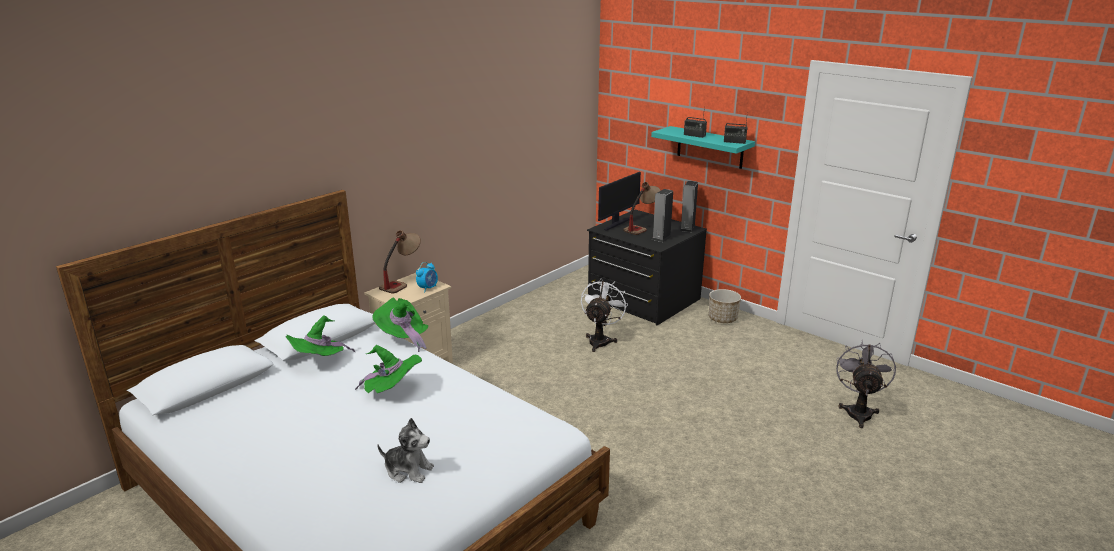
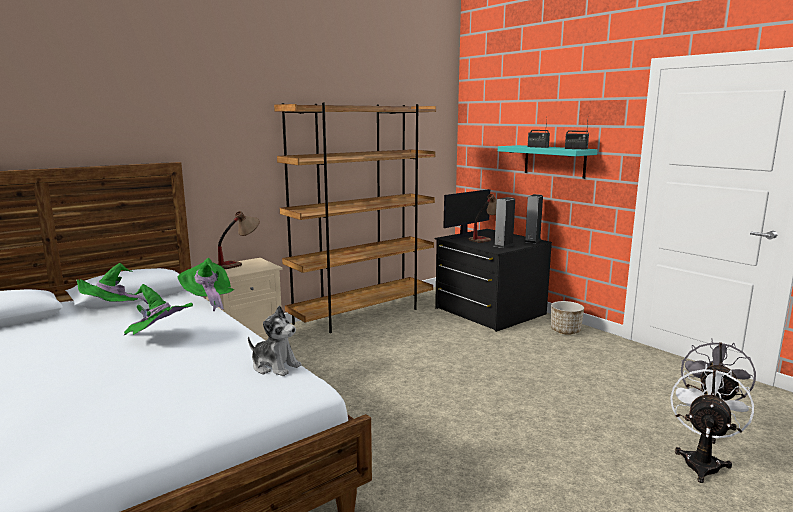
camera: 10 degrees right, 10 degrees down
(408, 470) = (106, 409): plush toy -> plush toy (275, 366)
(428, 288) = (259, 267): alarm clock -> none
(516, 313) = (363, 314): none -> brown bookcase
(600, 340) = (434, 339): white fan -> white fan (702, 461)

